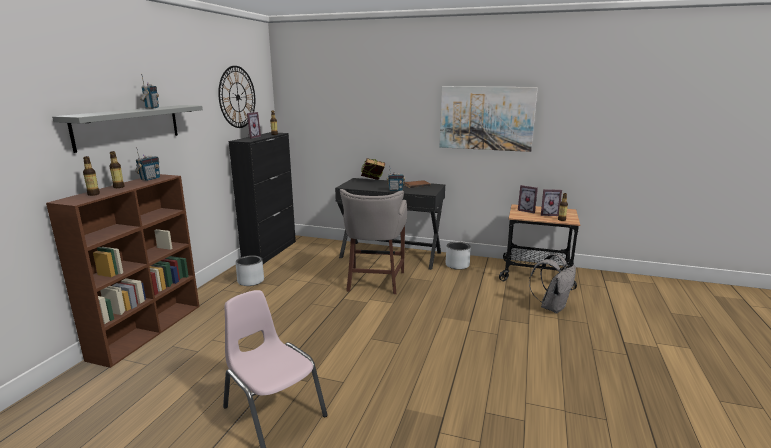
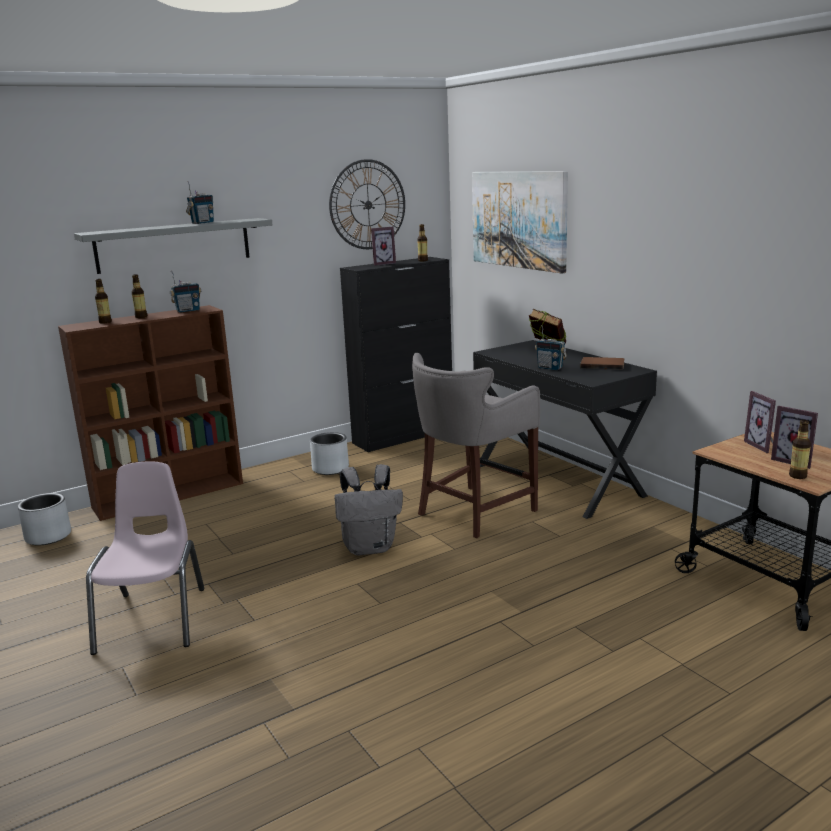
camera: 40 degrees right, 0 degrees up
(457, 265) = (642, 524): grey planter -> grey planter (48, 537)
(486, 118) = (726, 250): picture -> picture (518, 219)
(552, 307) = (703, 643): grey backpack -> grey backpack (370, 547)

